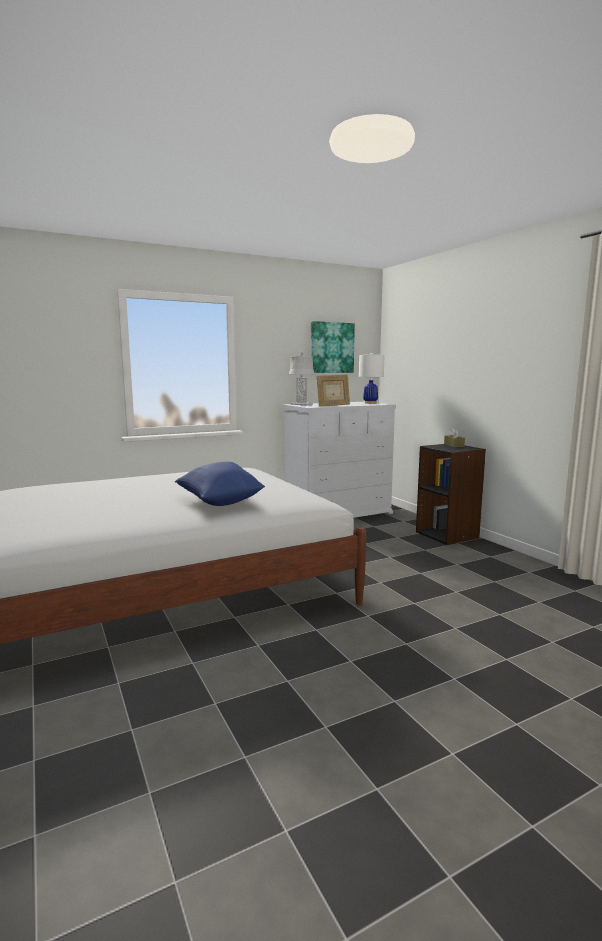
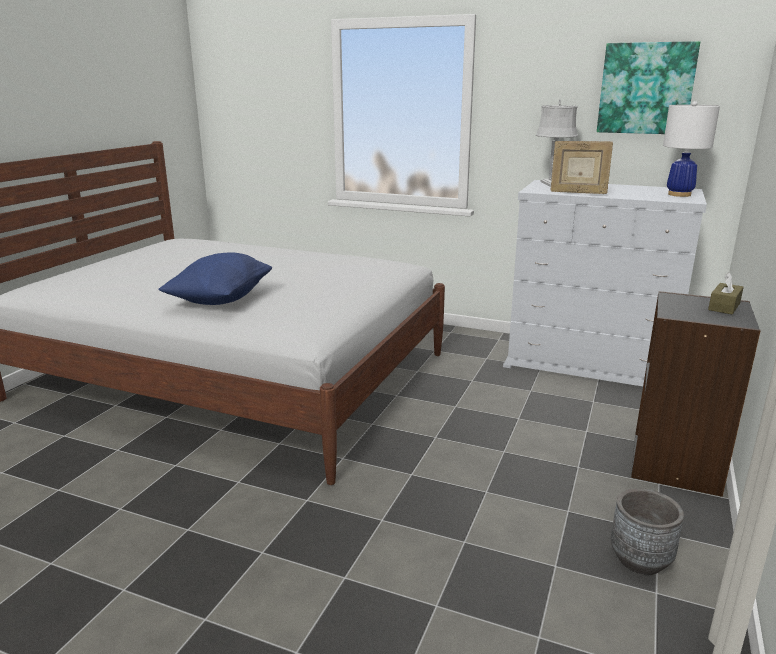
camera: 50 degrees right, 10 degrees up
(506, 566) = (640, 560): none -> grey planter

